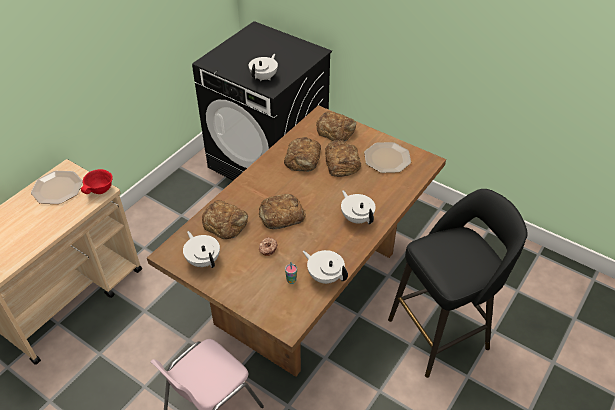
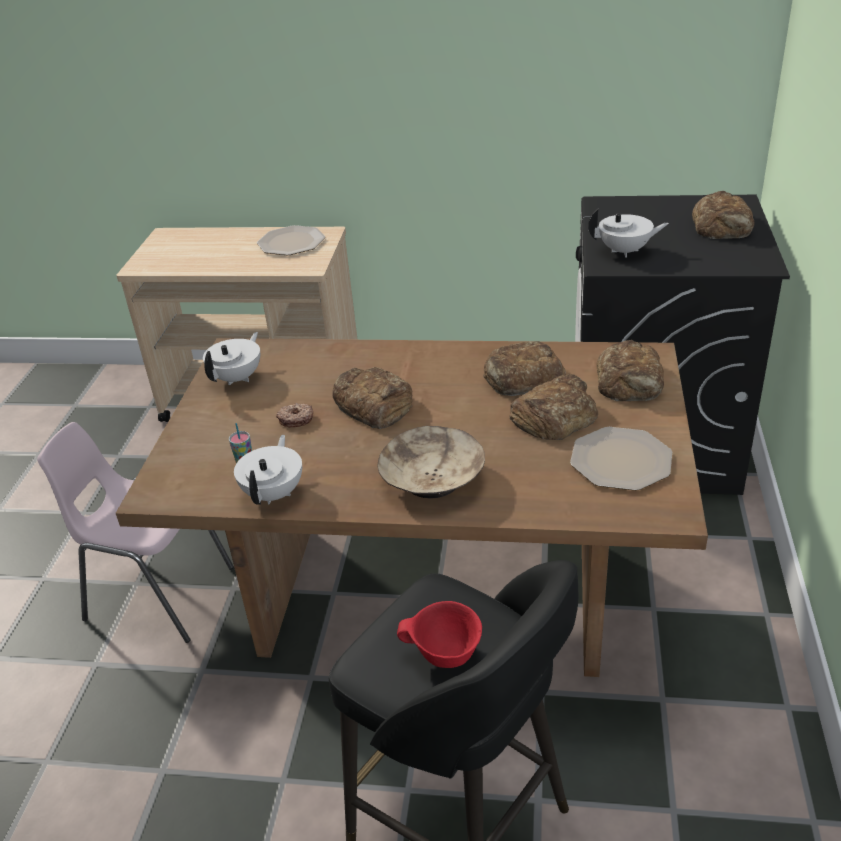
camera: 65 degrees right, 10 degrees down
(100, 191) = (309, 266): red bowl -> red bowl (445, 656)
(225, 223) = (321, 366): bread -> bread (723, 225)
(357, 218) = (432, 479): white teapot -> beige bowl

